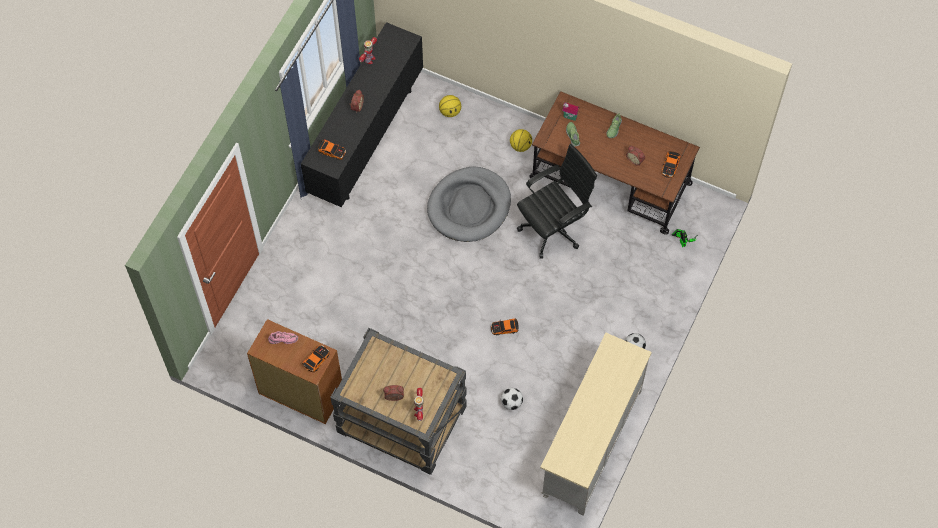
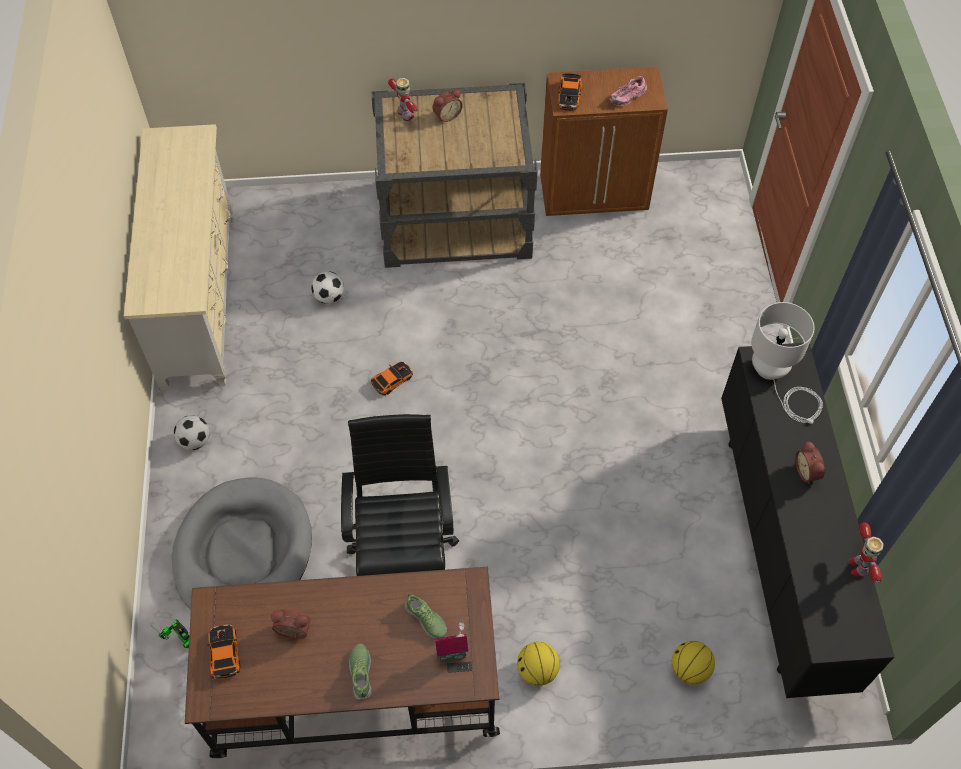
camera: 150 degrees right, 5 degrees down
(332, 151) = (781, 383): toy car -> grey table lamp
(469, 206) = (551, 524): grey dog bed -> grey dog bed (243, 553)
(553, 228) = (403, 556): black office chair -> black office chair turned 150 degrees clockwise

